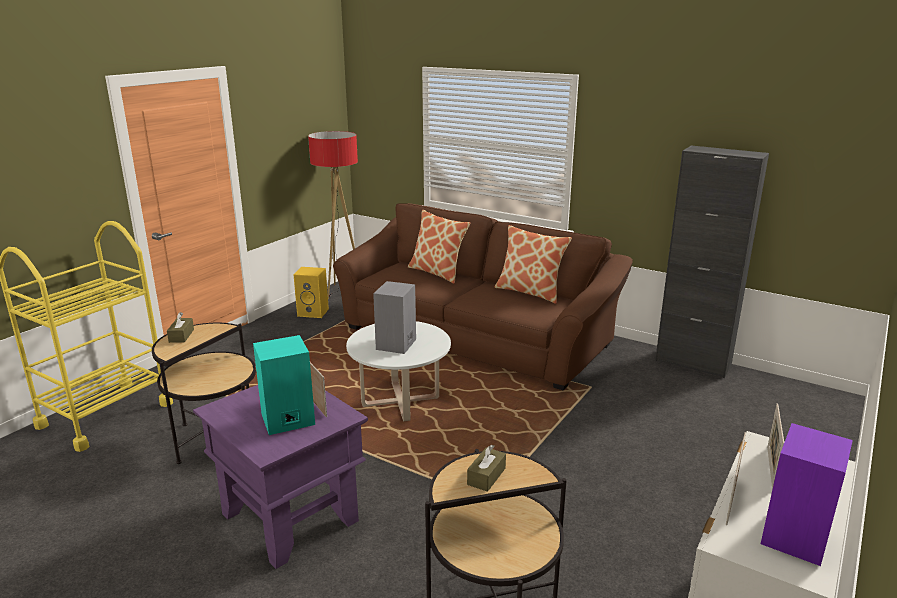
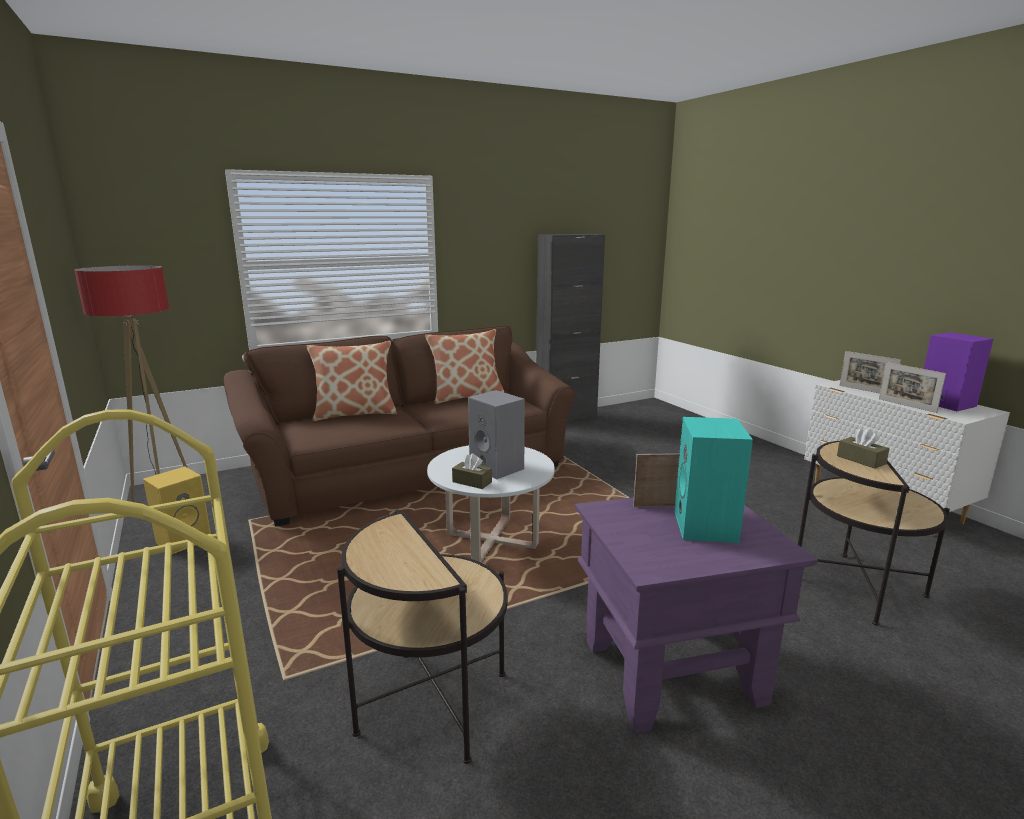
camera: 60 degrees left, 5 degrees down
(181, 336) = (377, 559): brown tissue box -> brown tissue box (472, 482)

